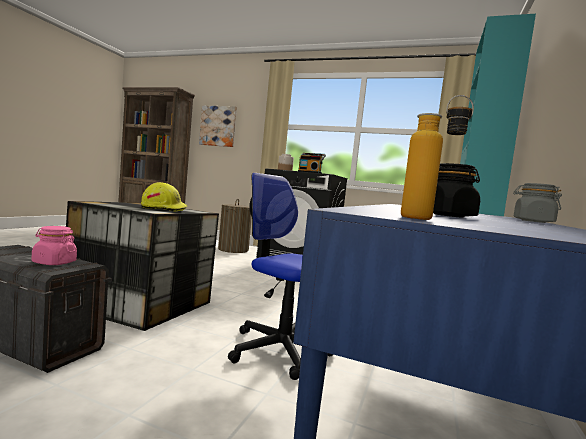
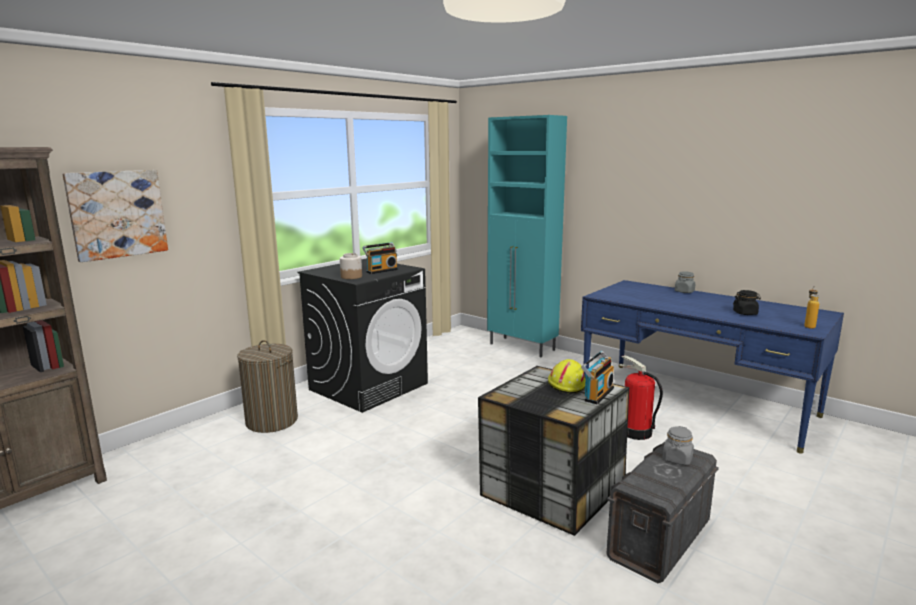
camera: 70 degrees left, 10 degrees up
(54, 263) = (677, 459): pink jar -> grey jar
(136, 208) = (597, 394): none -> radio
(280, 349) = (635, 432): office chair -> fire extinguisher

